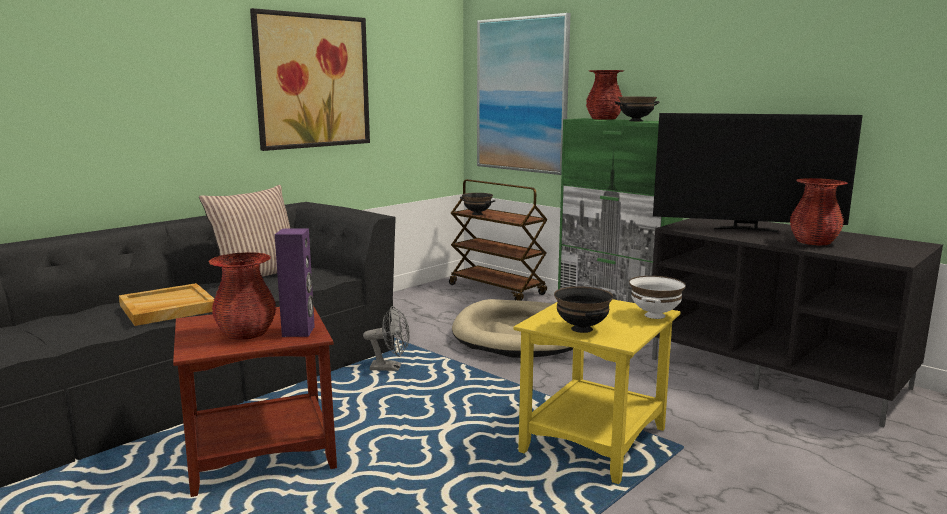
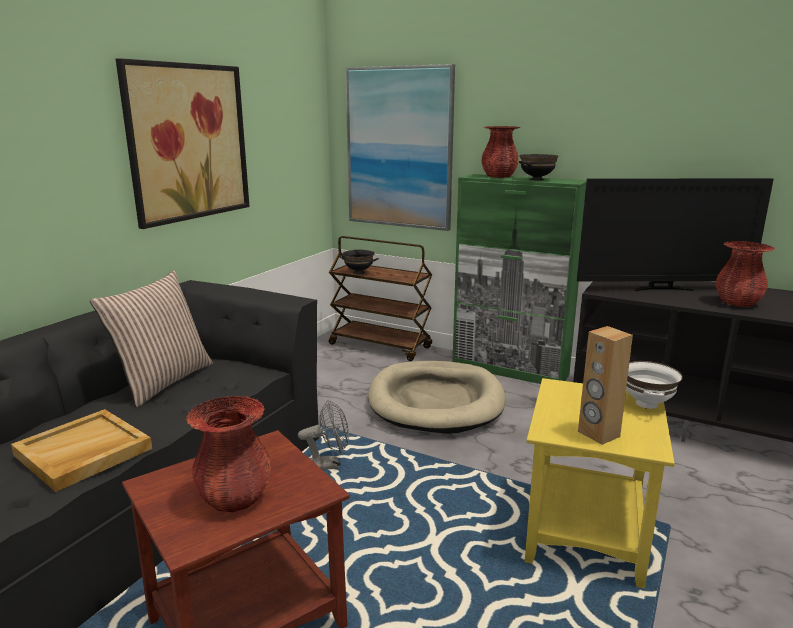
camera: 15 degrees left, 5 degrees up
(299, 331) = (298, 484): purple speaker -> none
(582, 329) = (598, 434): black bowl -> brown speaker

